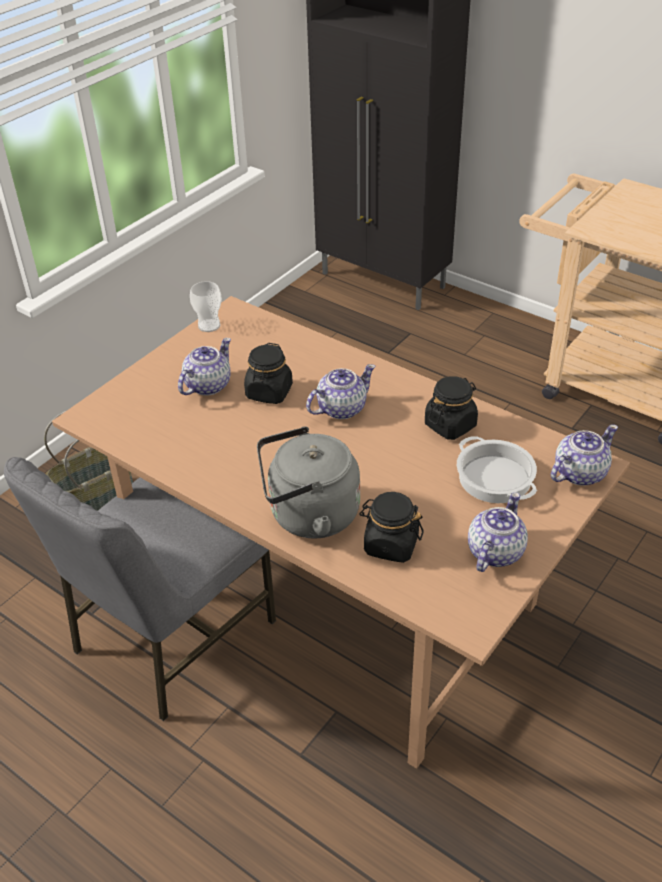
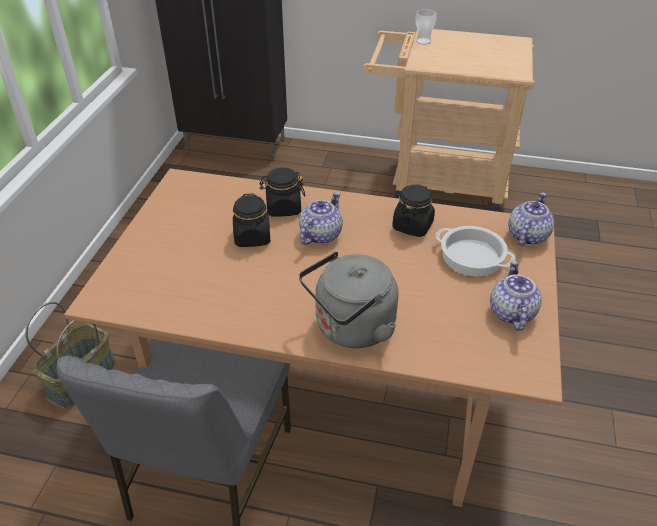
camera: 25 degrees left, 0 degrees up
(207, 385) = (195, 245): teapot -> none
(209, 325) = (166, 196): cup -> cup (423, 41)
(390, 545) = (431, 332): black jar -> black jar (283, 208)

